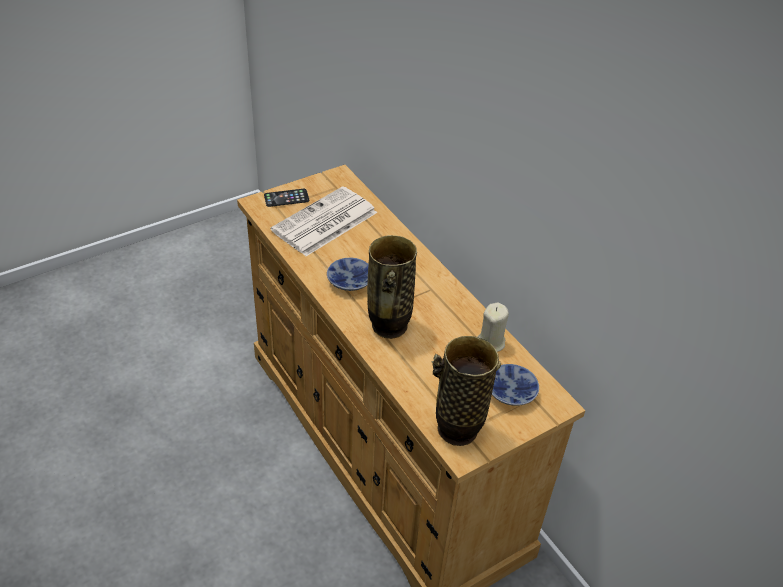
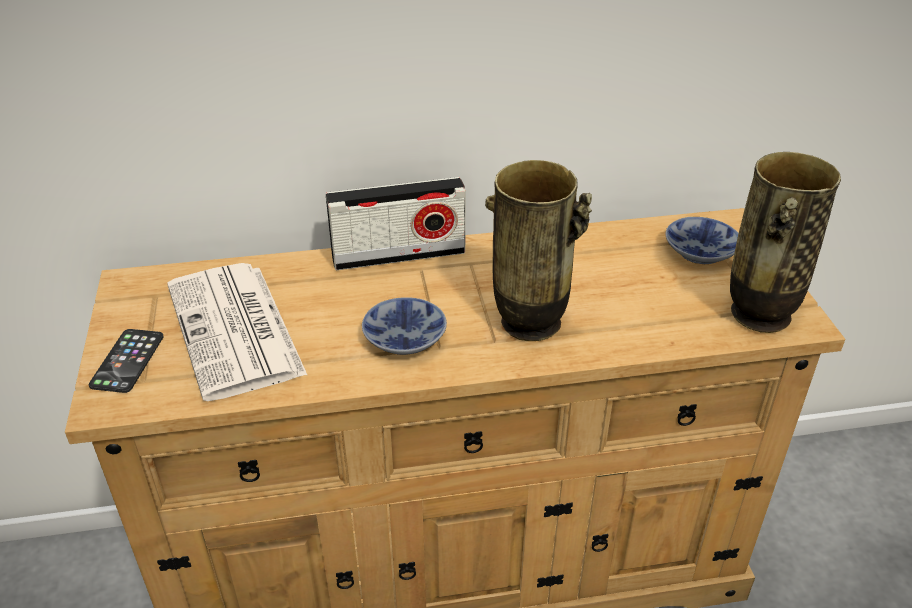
camera: 65 degrees left, 5 degrees down
(420, 258) = (398, 255): none -> radio
(490, 342) = (603, 242): beige candle -> none

